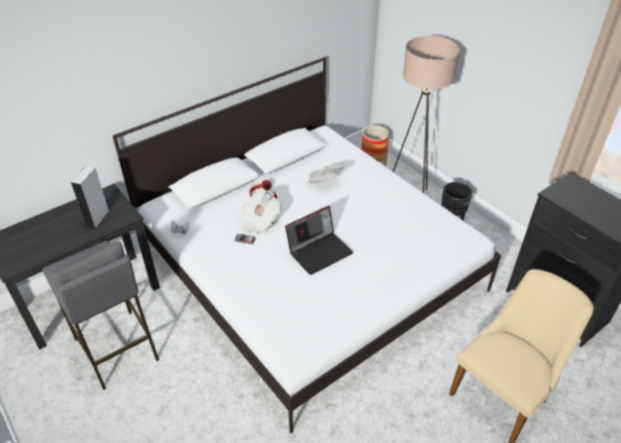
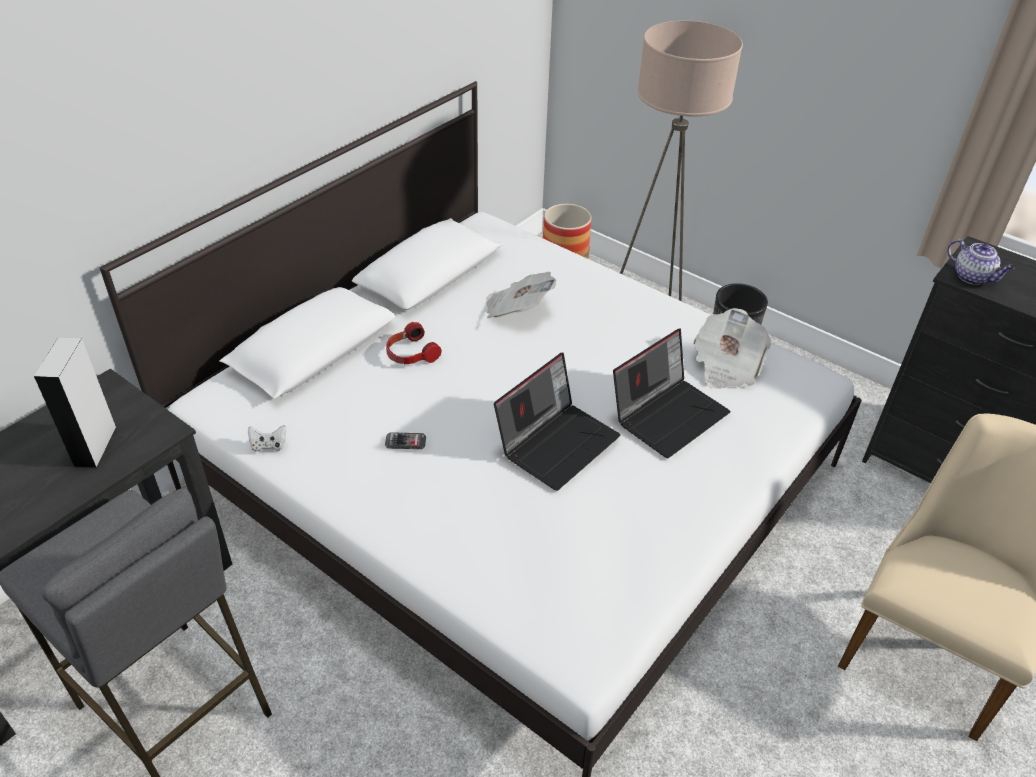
camera: 15 degrees left, 0 degrees up
(259, 221) = (422, 402): newspaper -> newspaper (726, 366)
(384, 246) = (668, 414): none -> laptop
(561, 195) = (973, 277): none -> teapot

